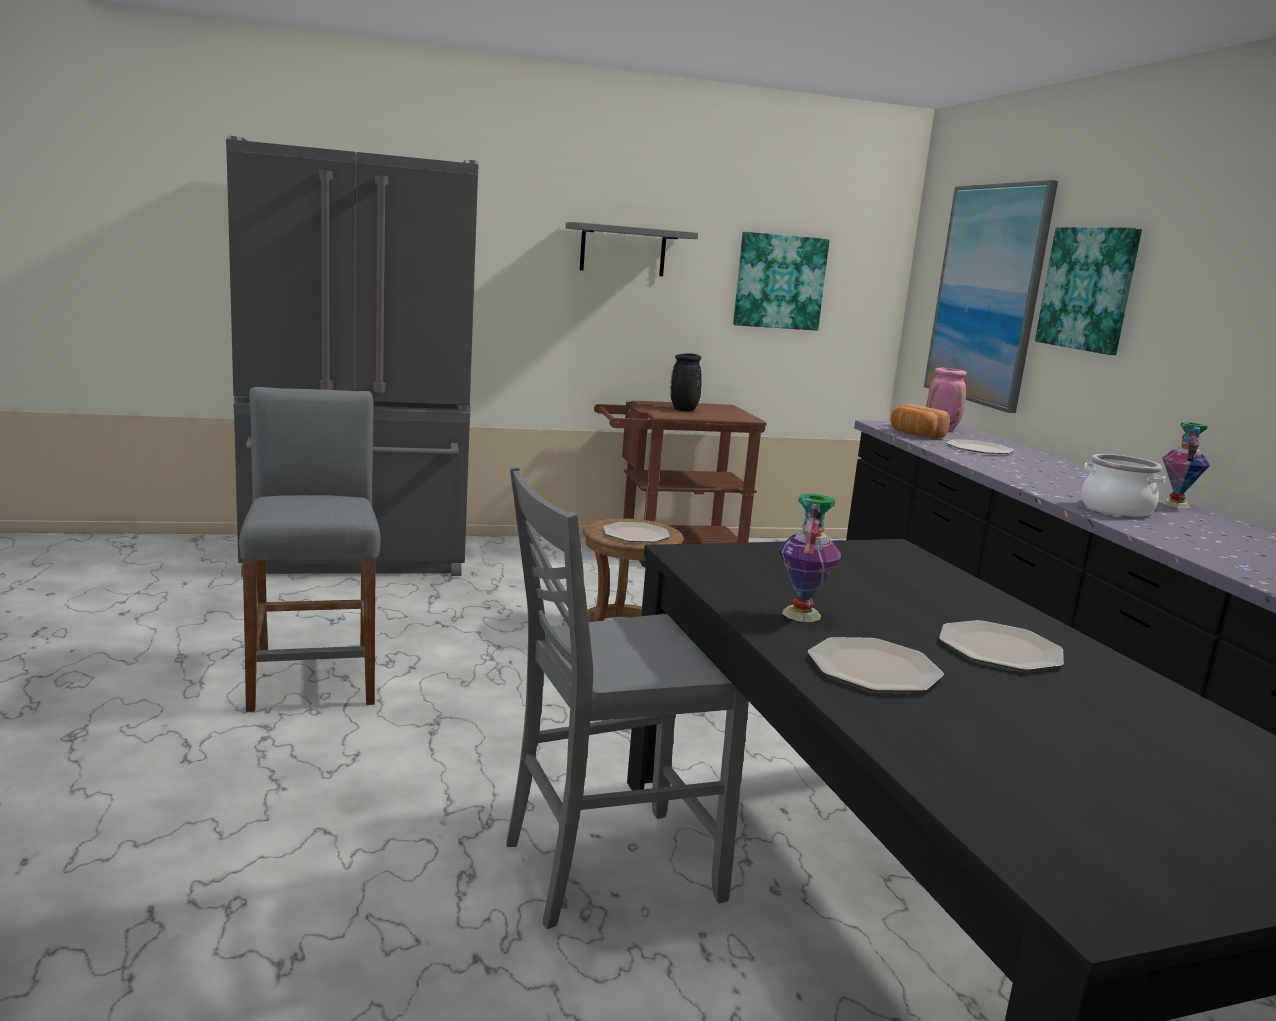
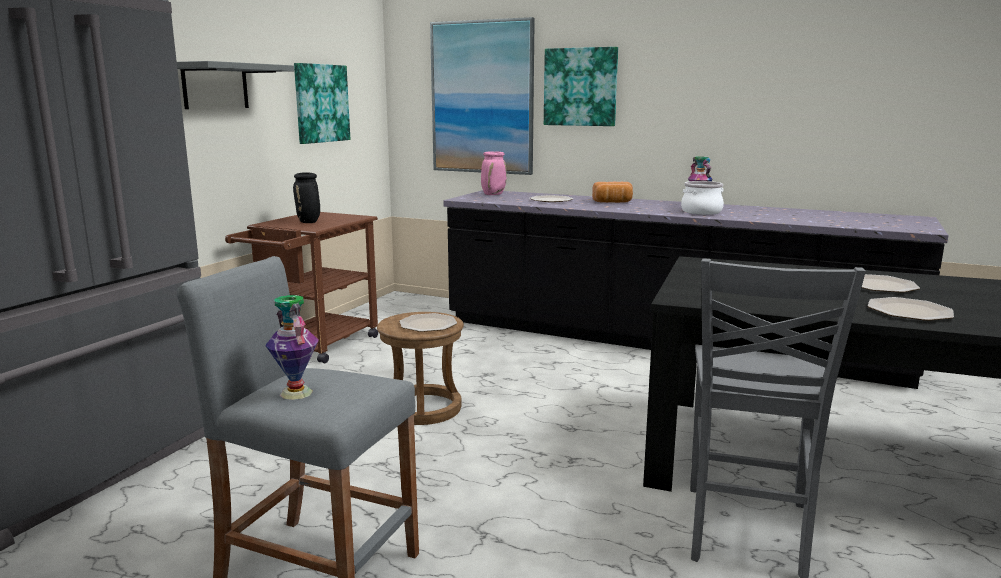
camera: 50 degrees left, 0 degrees up
(800, 614) = (815, 303): vase -> vase (295, 393)
(914, 435) = (501, 200): bread -> bread (613, 202)

